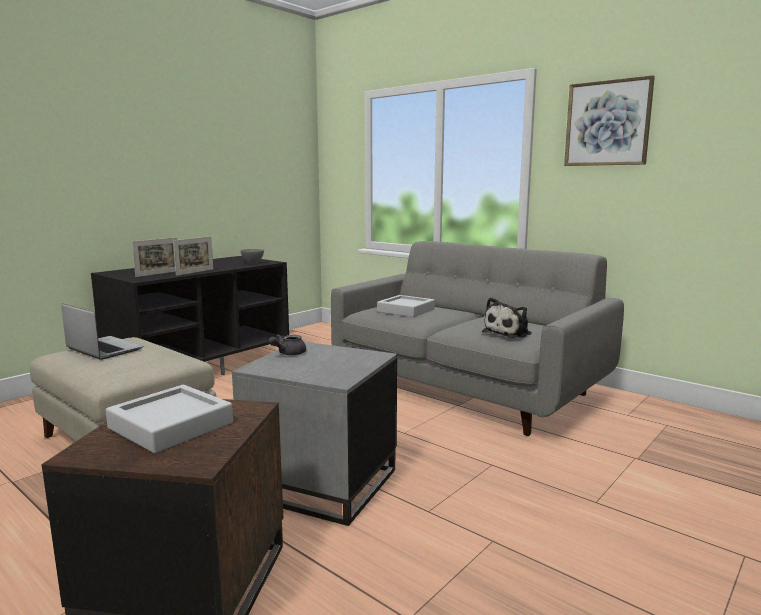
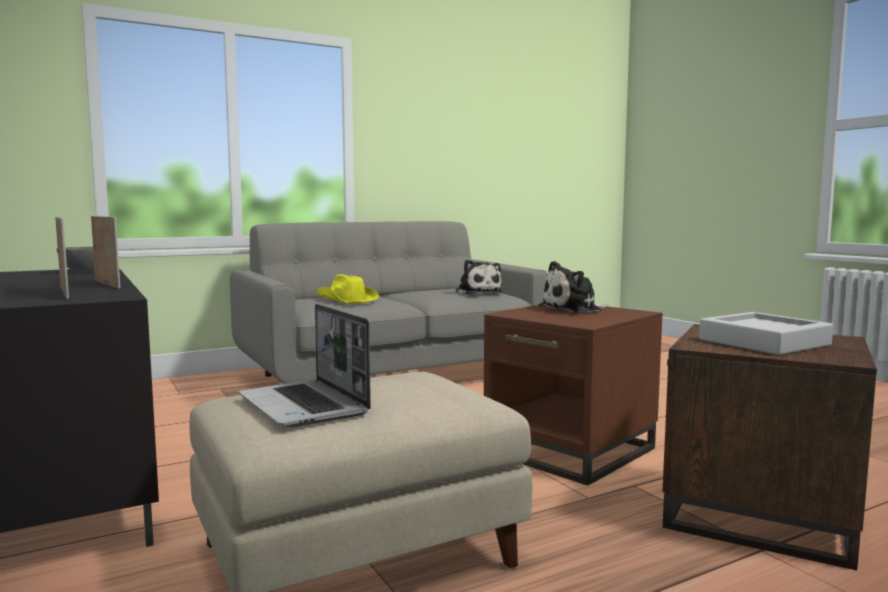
camera: 70 degrees left, 5 degrees down
(103, 349) = (305, 406): laptop -> laptop turned 90 degrees counterclockwise
(288, 353) = (539, 316): grey teapot -> none
(320, 483) = (571, 450): grey side table -> brown side table
(340, 360) = (574, 309): none -> plush toy
(406, 310) = (346, 300): grey tray -> yellow hat
(607, 123) = (421, 106): picture -> none

